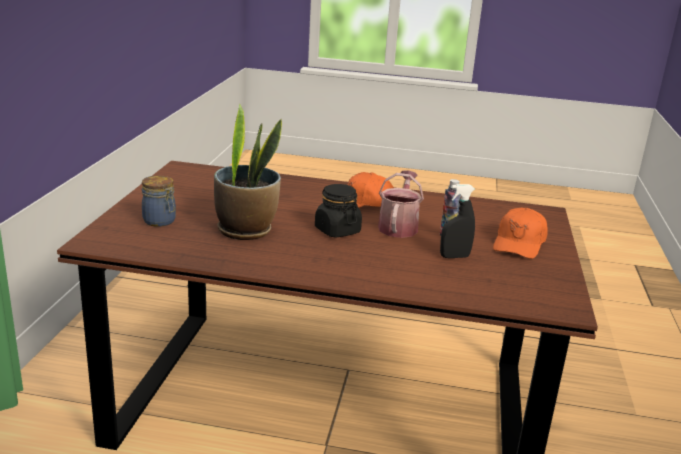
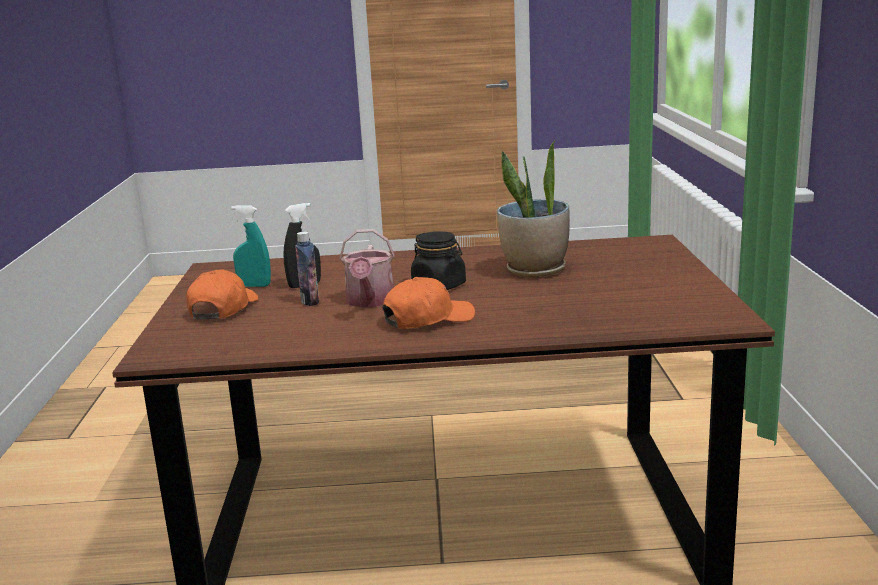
camera: 170 degrees right, 5 degrees down
(160, 221) = (630, 262): jar -> none
(503, 266) = (254, 285): none -> turquoise spray bottle

